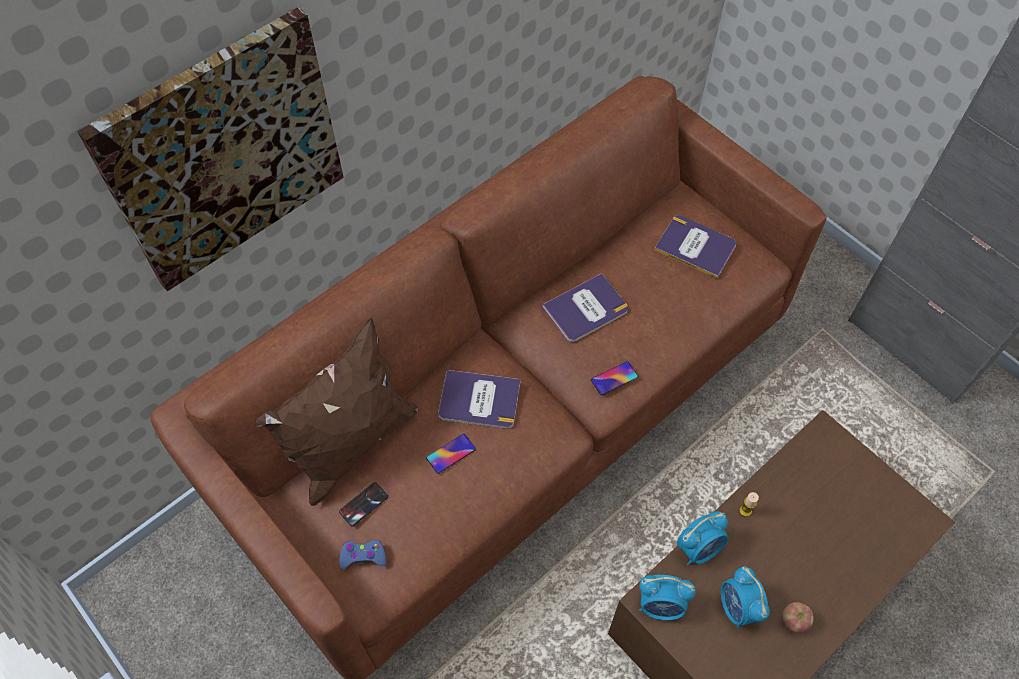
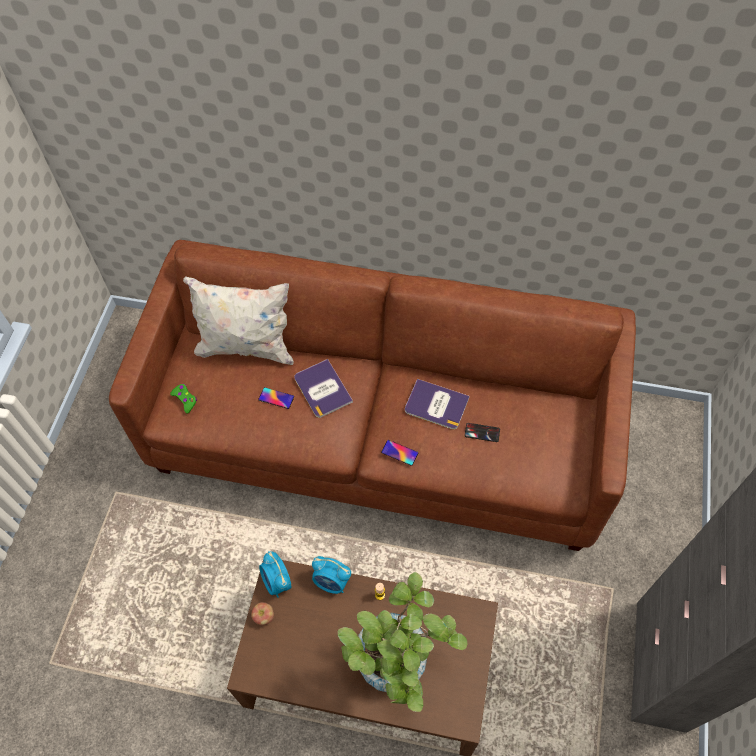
camera: 55 degrees right, 0 degrees up
(224, 152) = (264, 127): picture -> none
(351, 444) = (247, 347): brown pillow -> white pillow
(363, 504) = (214, 378): phone -> phone (482, 432)
(363, 556) = (185, 399): blue game controller -> green game controller
(695, 246) = (543, 438): book -> none
(738, 607) = (308, 629): alarm clock -> none
(794, 621) = (323, 670): apple -> apple (264, 616)
(836, 546) = (397, 669): none -> potted plant

